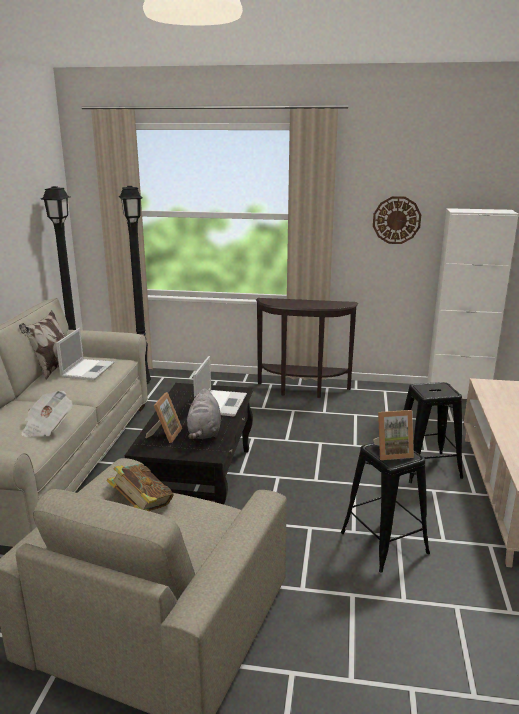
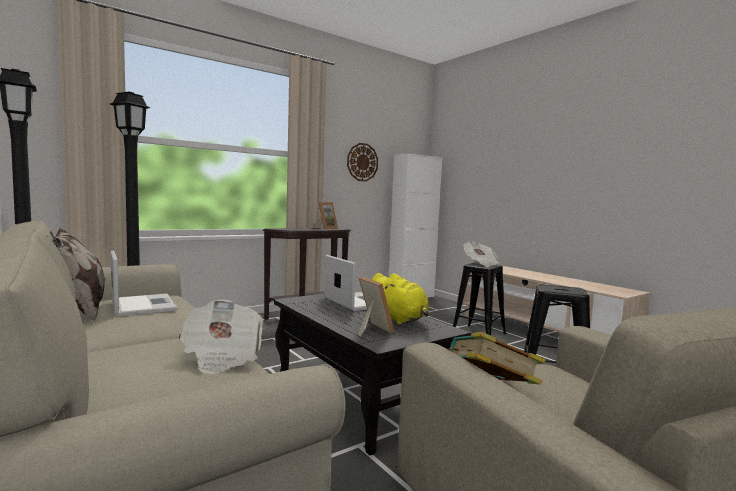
camera: 45 degrees left, 15 degrees down
(204, 432) = (398, 320): grey plush toy -> yellow plush toy
(392, 452) = (562, 289): picture frame -> picture frame (325, 228)
(438, 386) = (480, 263): none -> newspaper

